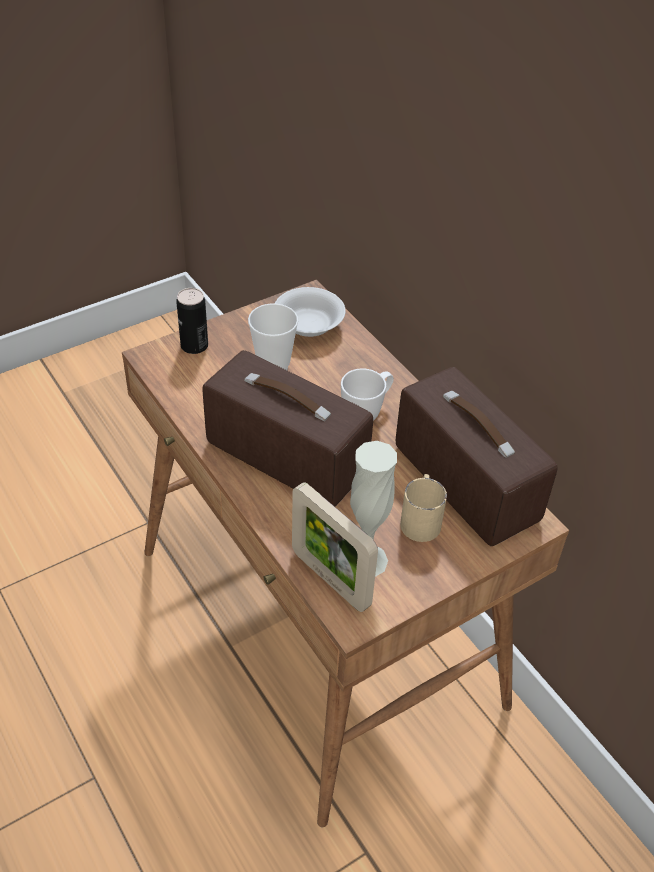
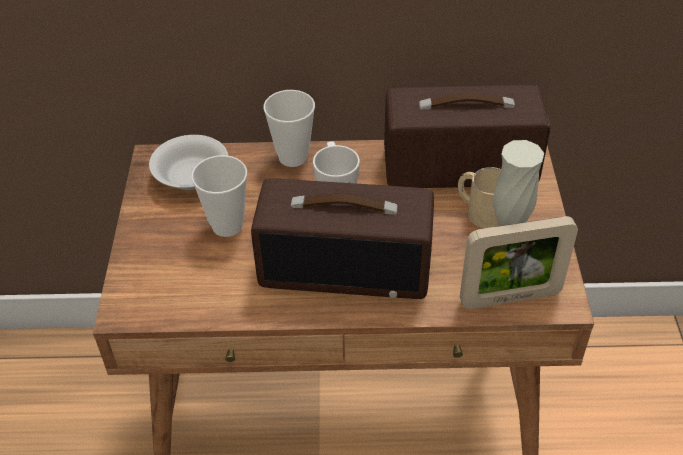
camera: 55 degrees left, 0 degrees up
(194, 346) = (141, 270): can -> none
(284, 457) = (346, 267): radio -> radio turned 150 degrees counterclockwise
(381, 370) = (293, 157): none -> cup

